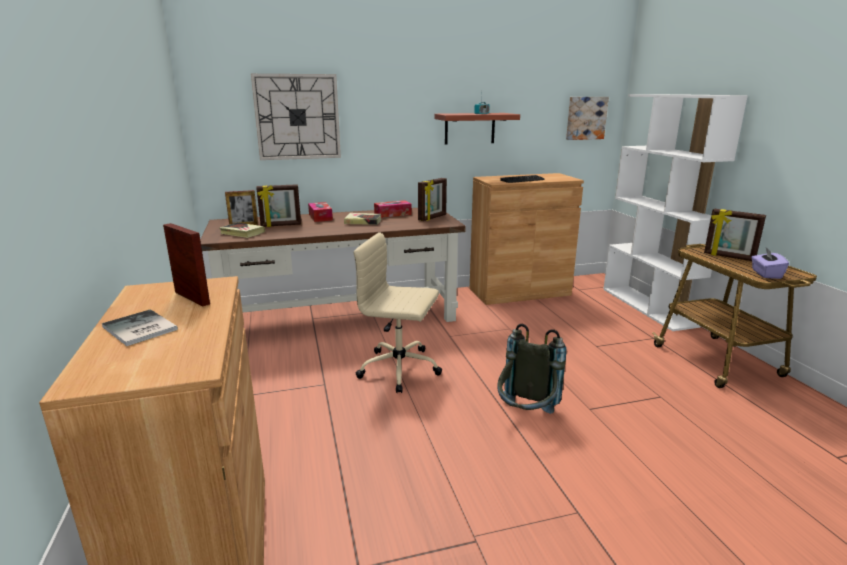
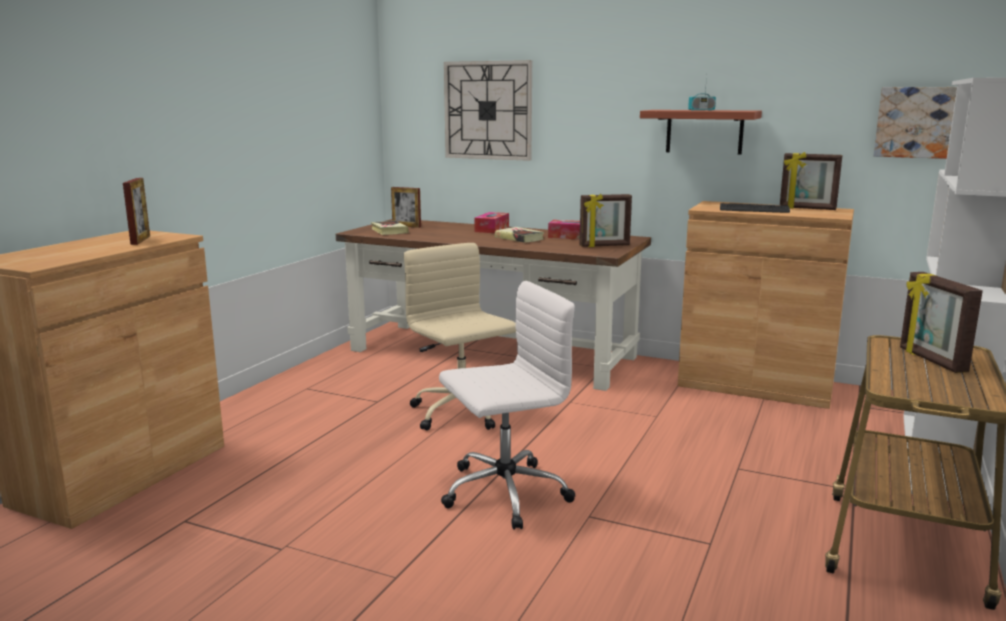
camera: 40 degrees right, 5 degrees down
(138, 329) = (71, 247): book -> none
(281, 225) = (436, 230): picture frame -> picture frame (807, 209)
(525, 417) = (503, 493): grey backpack -> white office chair
(765, 274) = (912, 387): purple tissue box -> none

